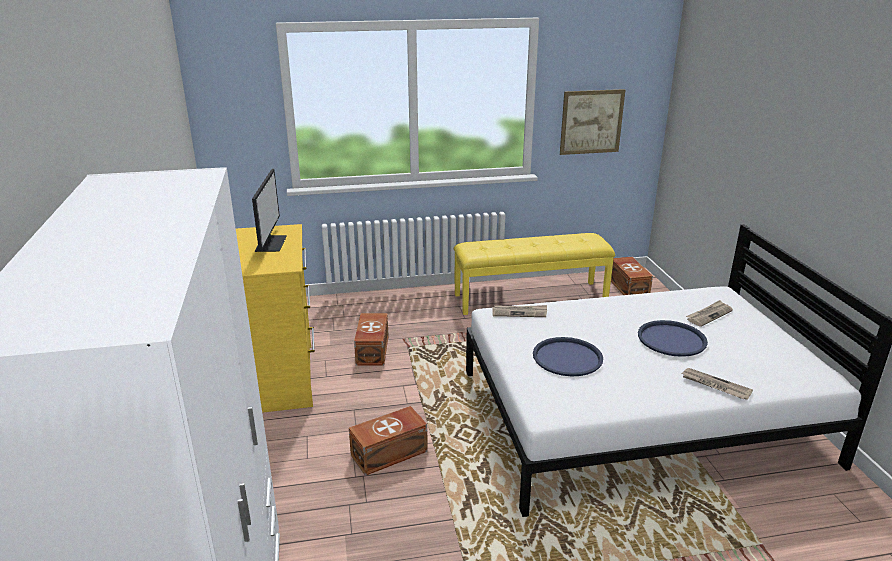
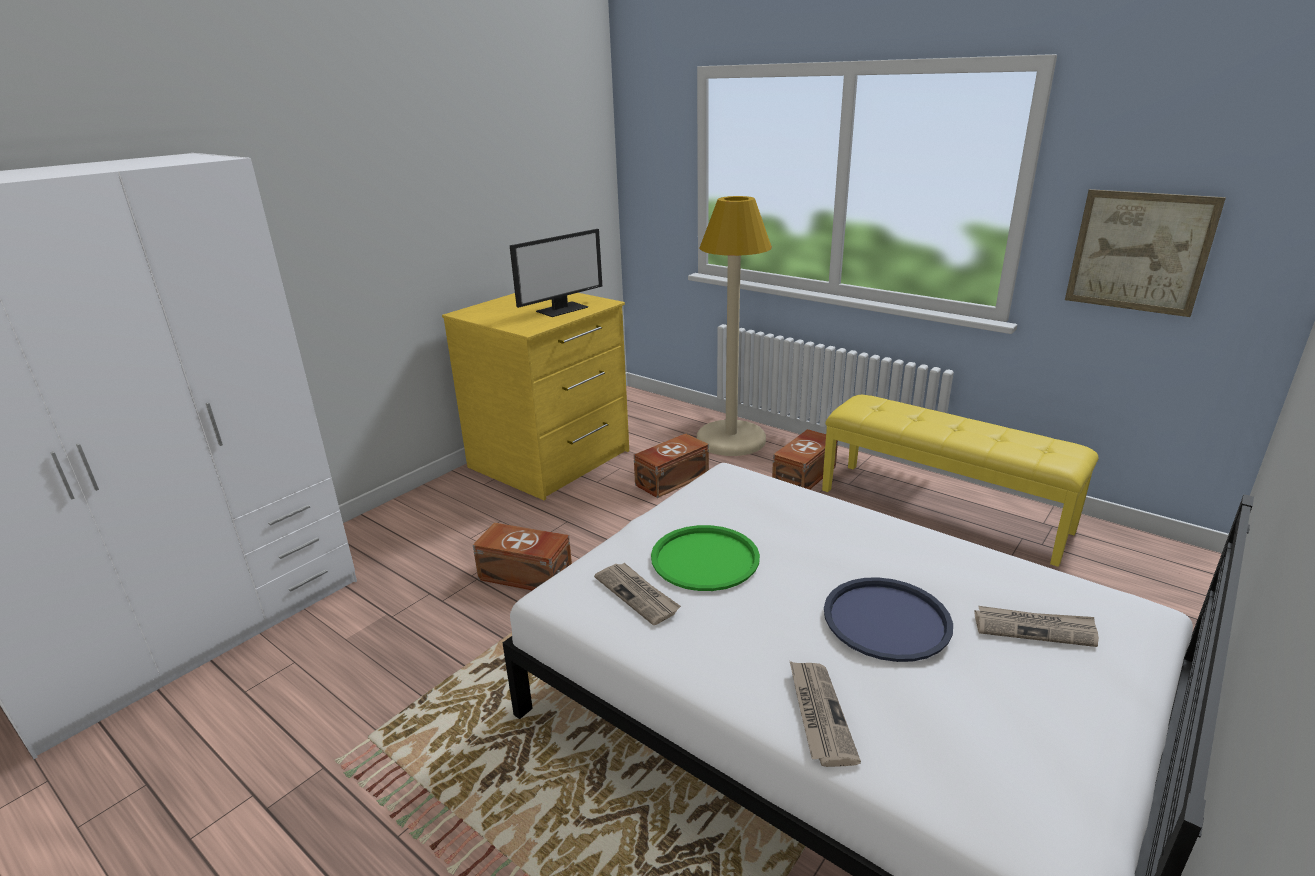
camera: 50 degrees right, 0 degrees up
(364, 309) = (731, 440): none -> beige floor lamp
(519, 312) = (757, 486): newspaper -> newspaper (638, 594)
(567, 357) = (705, 559): blue tray -> green tray
(628, 287) = (1133, 566): brown storage box -> brown storage box (805, 476)

